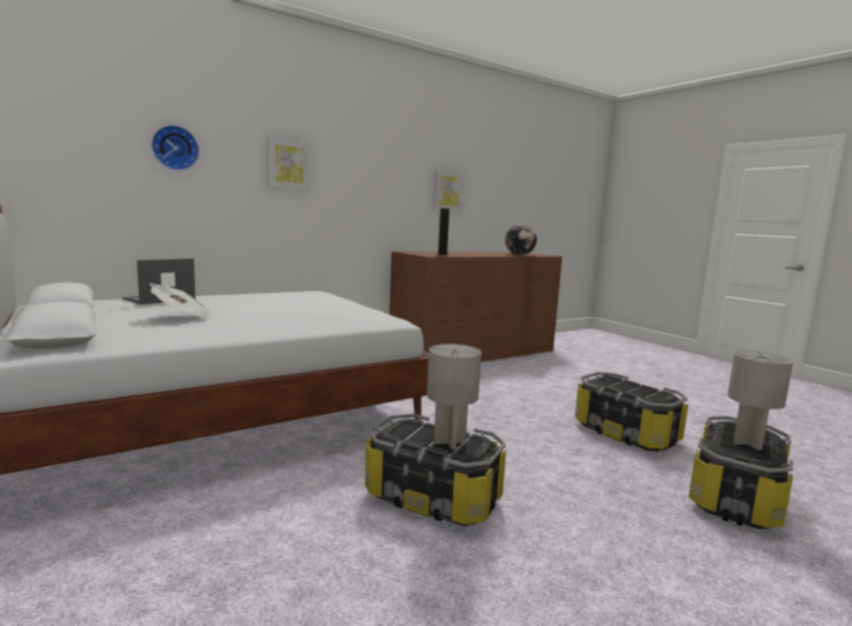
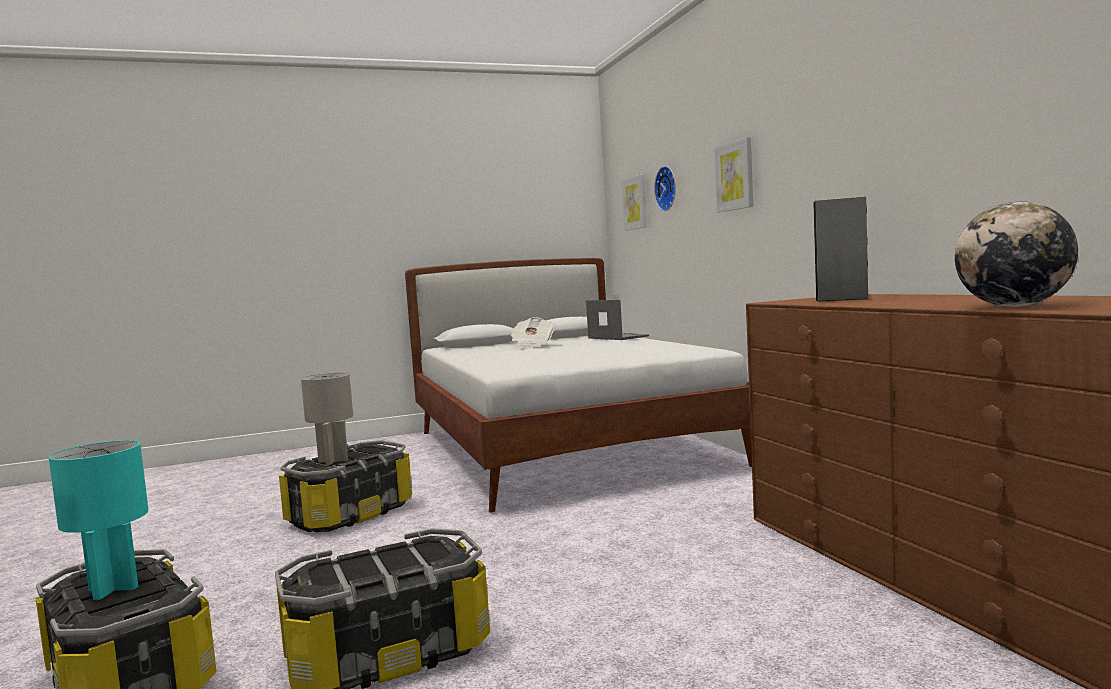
camera: 105 degrees right, 5 degrees down
(448, 191) = (973, 141): picture -> picture (635, 203)
(747, 443) = (113, 589): grey table lamp -> turquoise table lamp

